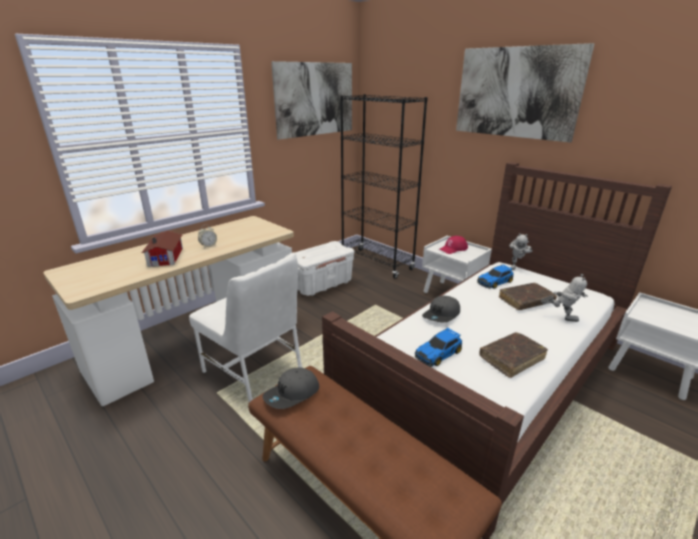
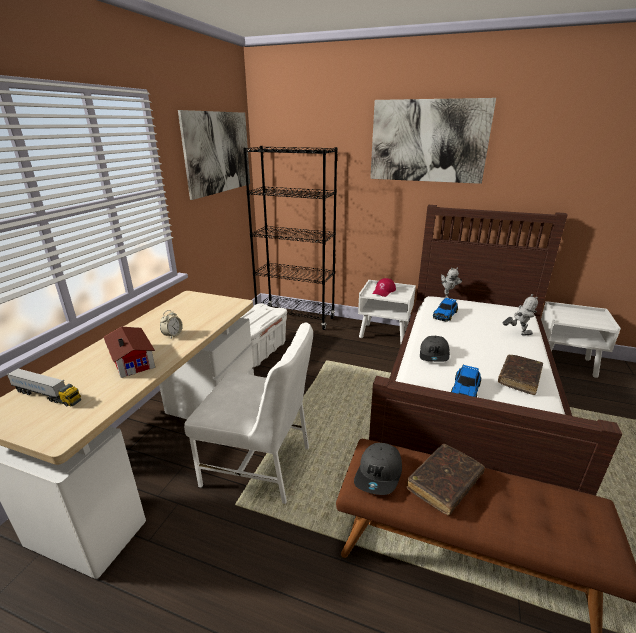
camera: 25 degrees left, 0 degrees up
(98, 267) = (47, 395): none -> toy truck
(526, 301) = (482, 326): brown book -> brown book (444, 483)

